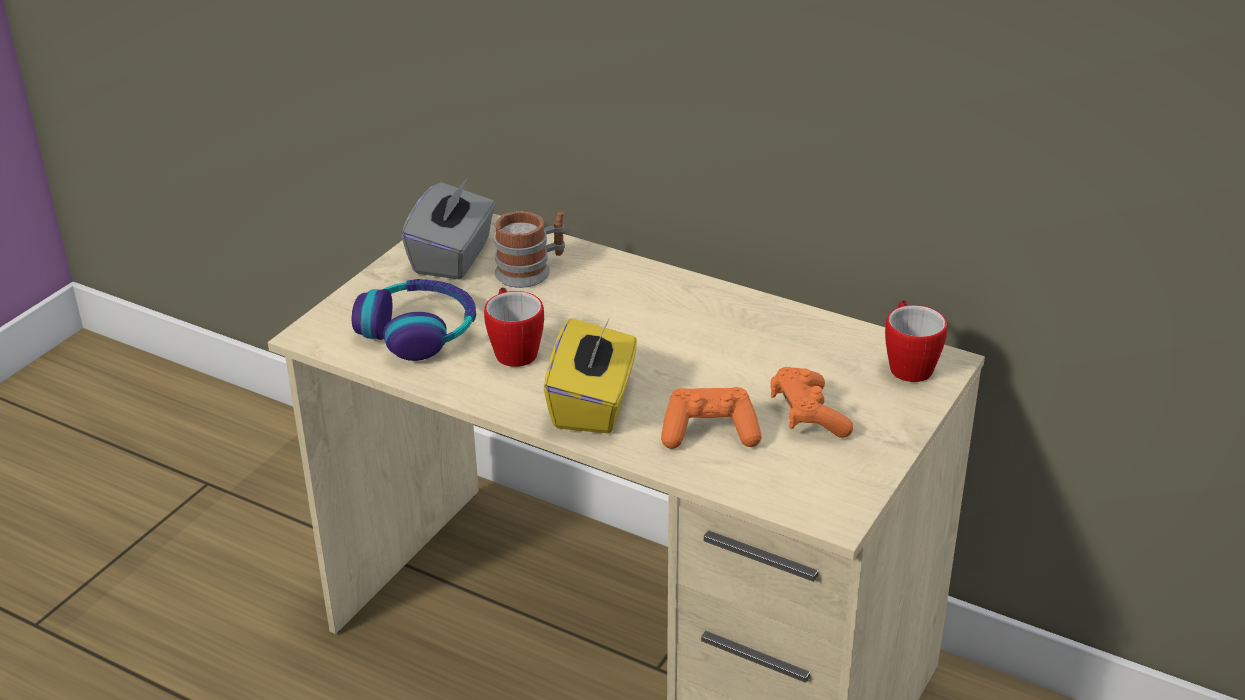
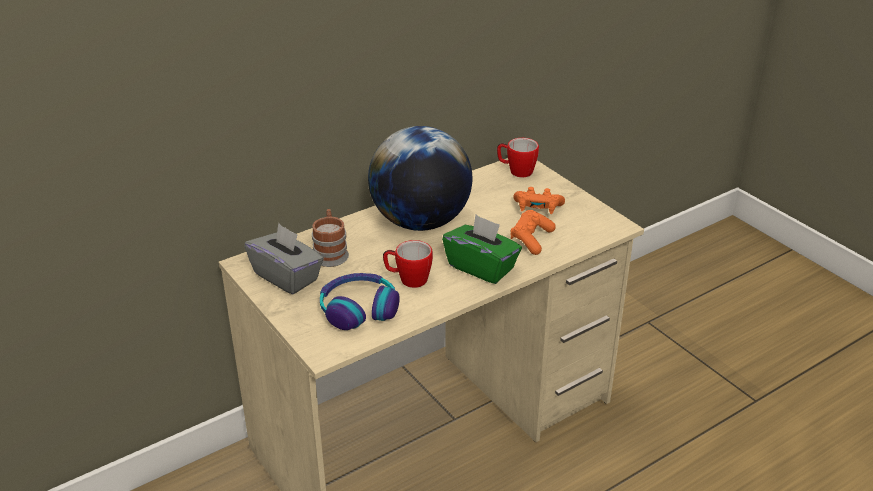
camera: 65 degrees left, 0 degrees up
(593, 404) = (481, 267): yellow tissue box -> green tissue box
(670, 318) = (421, 222): none -> globe

